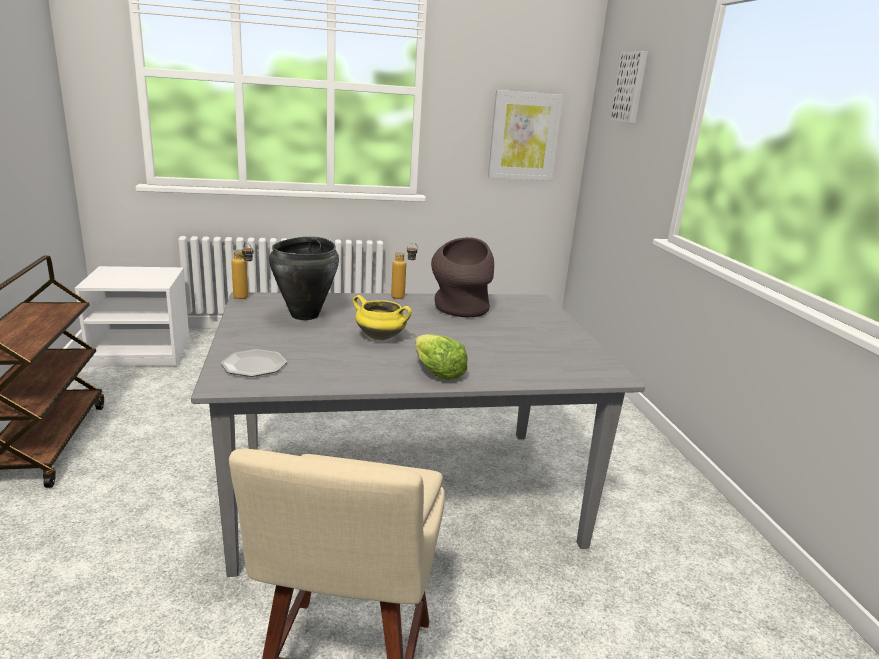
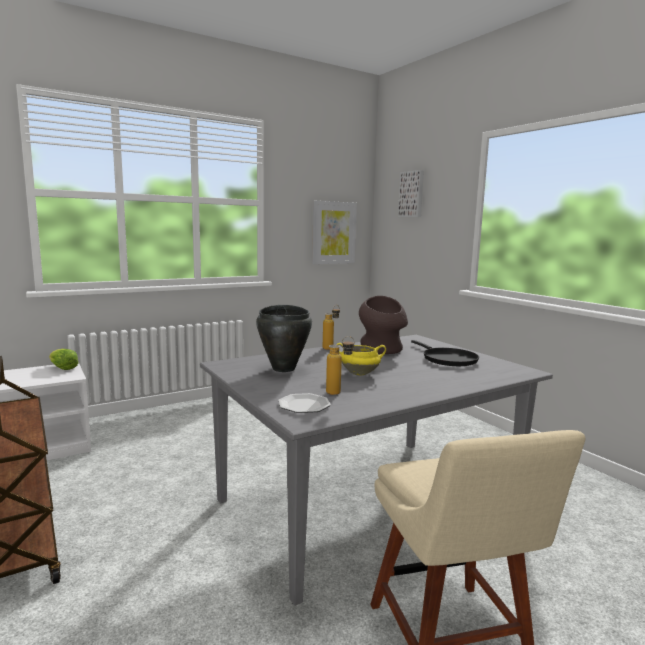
camera: 20 degrees left, 10 degrees down
(245, 298) = (219, 365): bottle -> bottle (339, 393)
(436, 372) = (430, 387): lettuce -> lettuce (62, 368)
(526, 337) = (447, 359): none -> black frying pan

